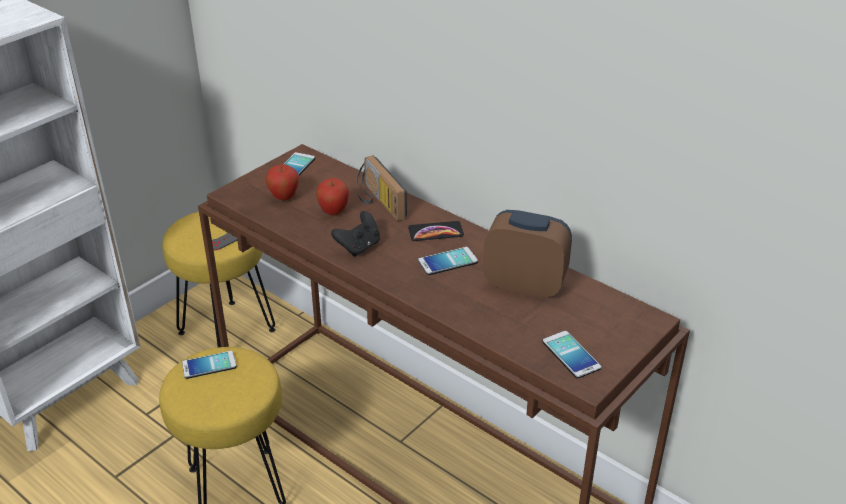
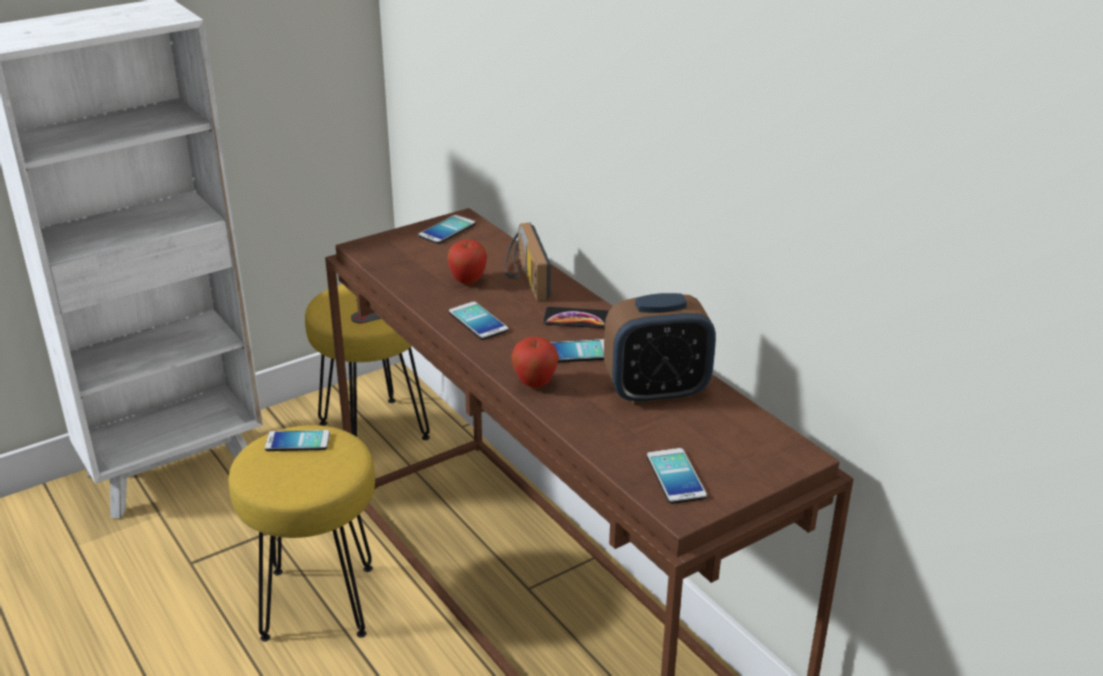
camera: 15 degrees right, 5 degrees down
(284, 198) = (419, 259): apple -> apple (535, 384)
(359, 247) = (478, 321): black game controller -> phone
(524, 285) = (656, 392): alarm clock -> alarm clock turned 135 degrees clockwise

